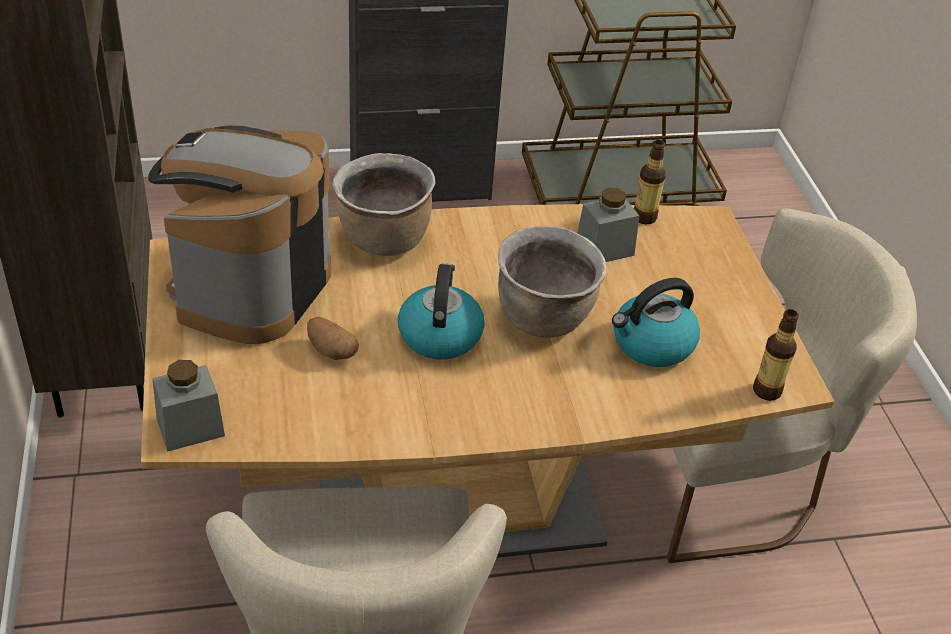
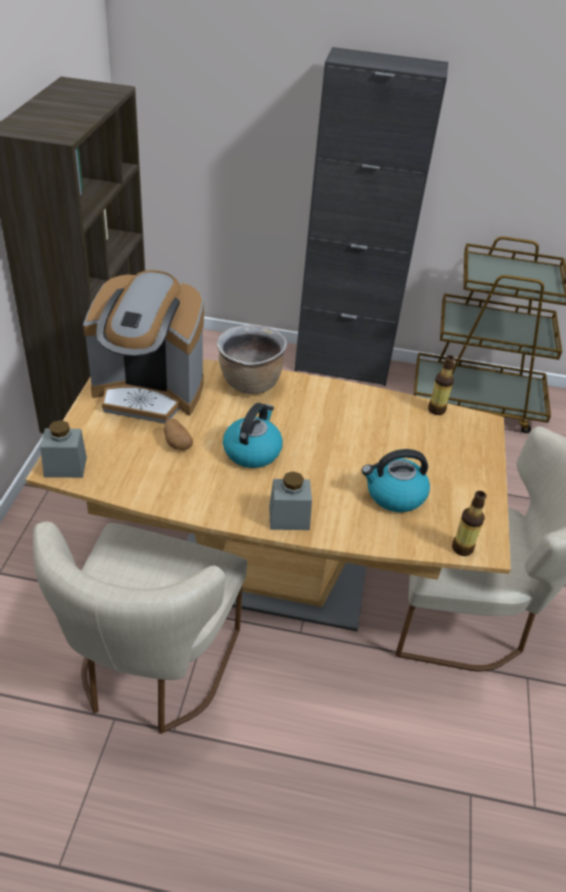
camera: 20 degrees right, 0 degrees up
(249, 288) = (149, 392): coffee machine -> coffee machine turned 120 degrees counterclockwise
(544, 319) = (328, 458): brown cooking pot -> none
(604, 249) = (396, 424): grey jar -> grey jar (289, 518)

